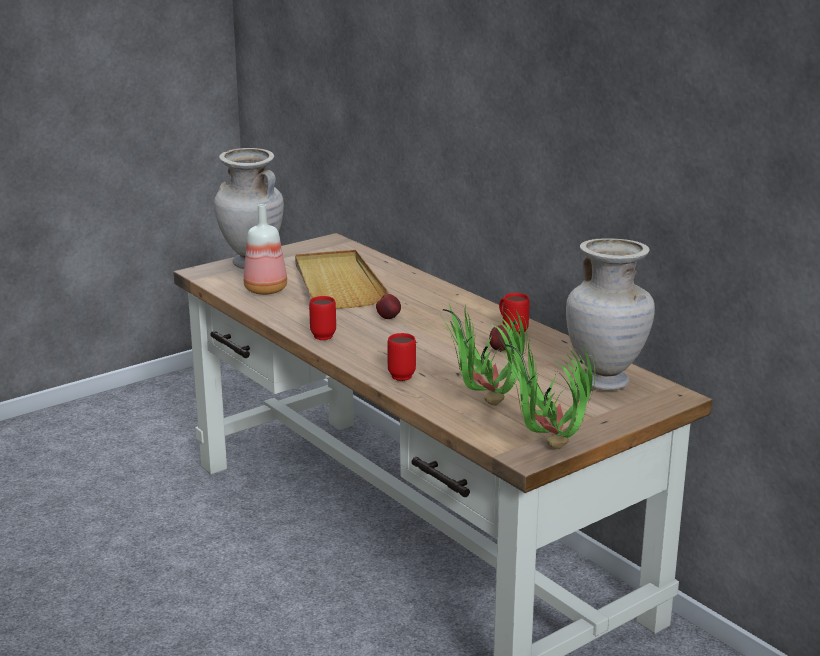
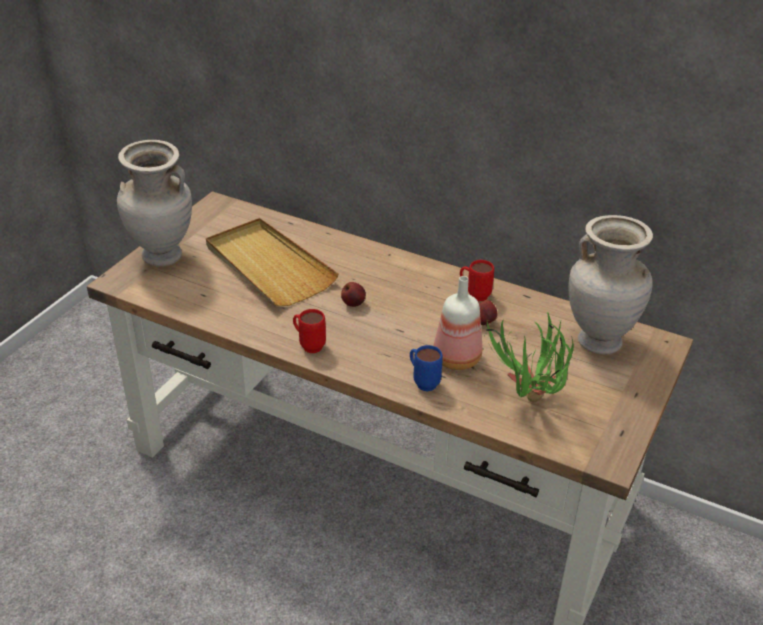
camera: 25 degrees left, 15 degrees up
(265, 289) = (204, 292): bottle -> bottle (455, 358)
(400, 374) = (422, 382): red mug -> blue mug
(545, 450) = (619, 448): potted plant -> none

